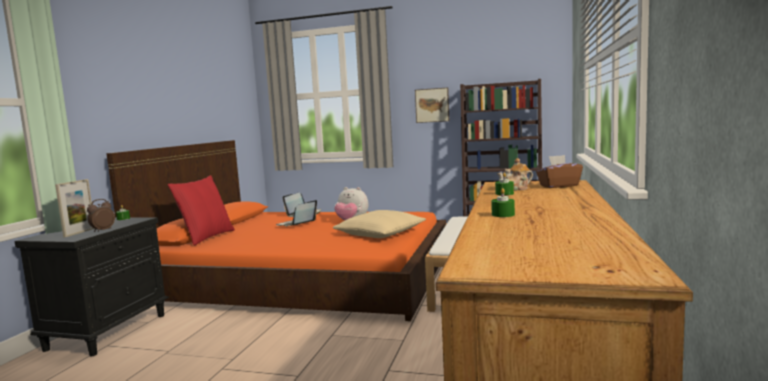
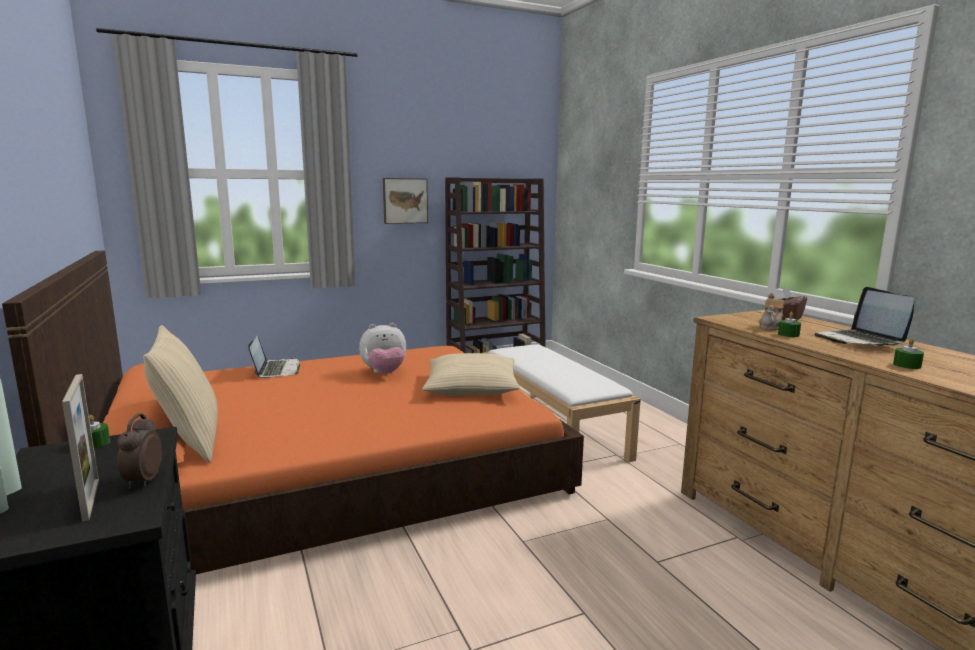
camera: 40 degrees left, 5 degrees up
(206, 237) = (190, 441): red pillow -> beige pillow
(296, 224) = (310, 390): laptop -> laptop (860, 340)

